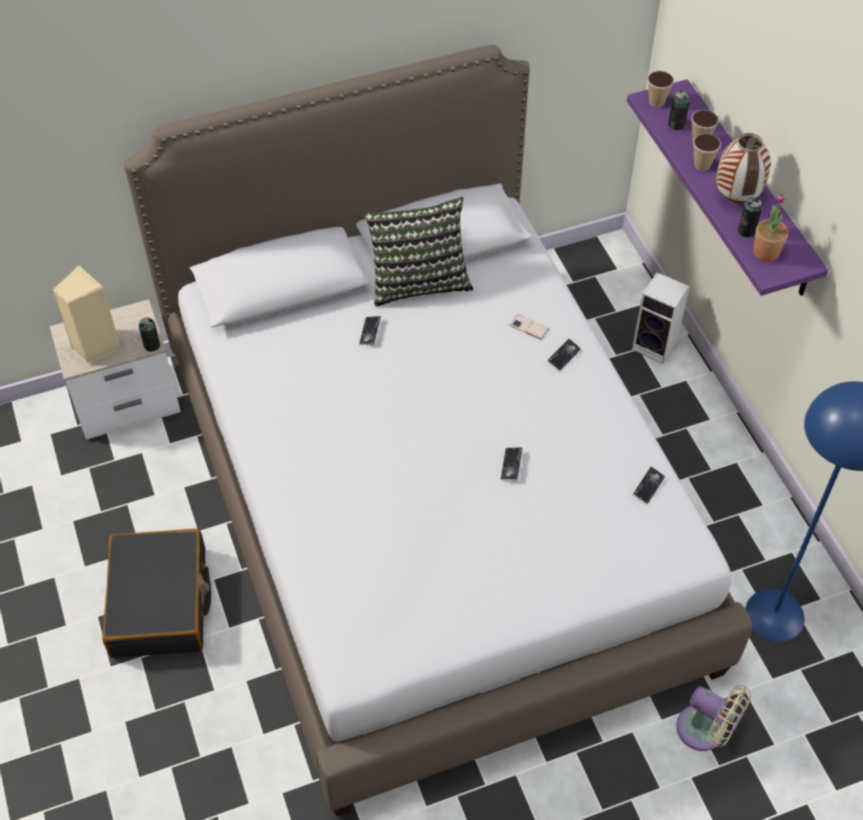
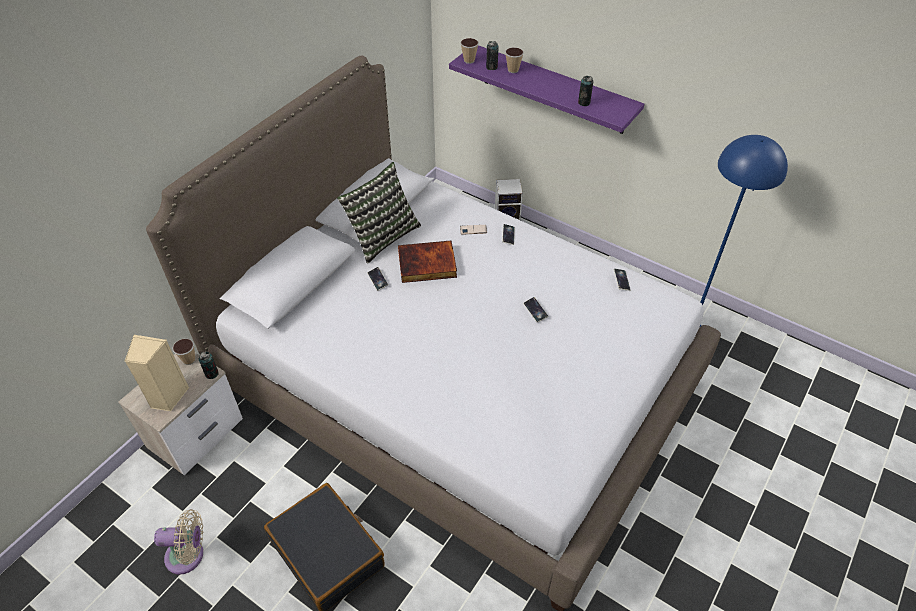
camera: 35 degrees left, 5 degrees down
(438, 343) = (426, 265): none -> book
(702, 165) = (526, 81): cup -> cup (189, 360)
(705, 731) = (713, 418): beige fan -> beige fan (188, 556)
(735, 198) = (561, 90): vase -> none
(766, 252) = (605, 108): potted plant -> none

